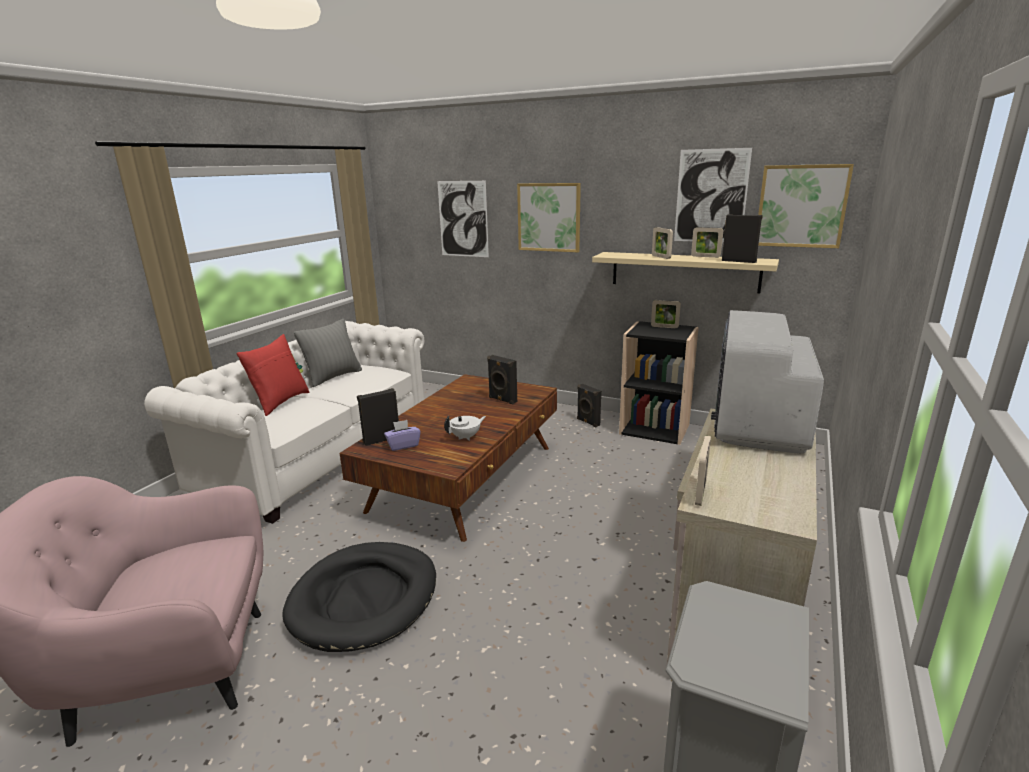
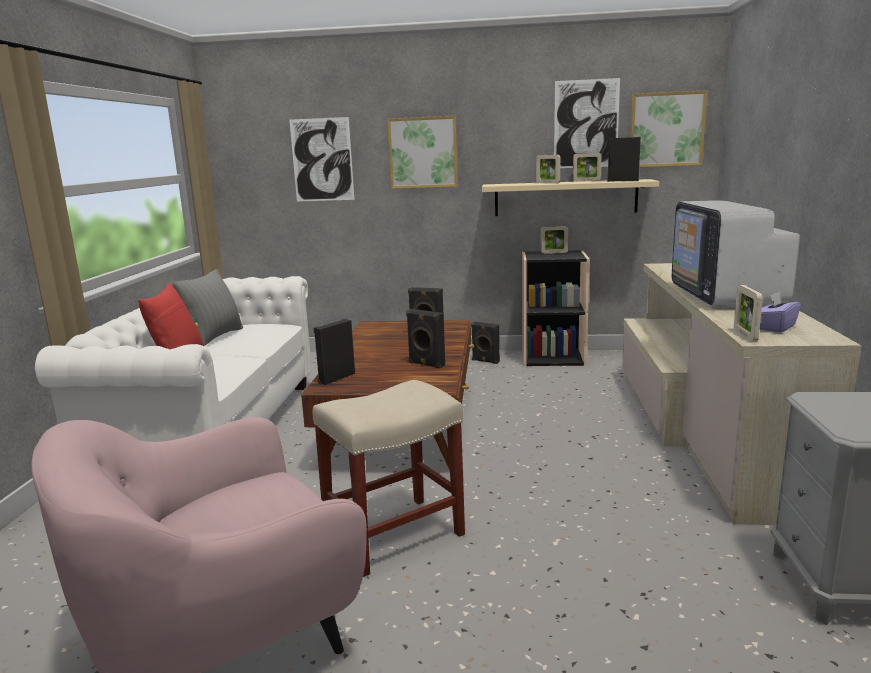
camera: 20 degrees left, 5 degrees down
(364, 599) = (395, 534): black dog bed -> beige stool
(403, 445) = (366, 379): purple tissue box -> purple tissue box (775, 328)
(466, 437) = (426, 364): white teapot -> black speaker

